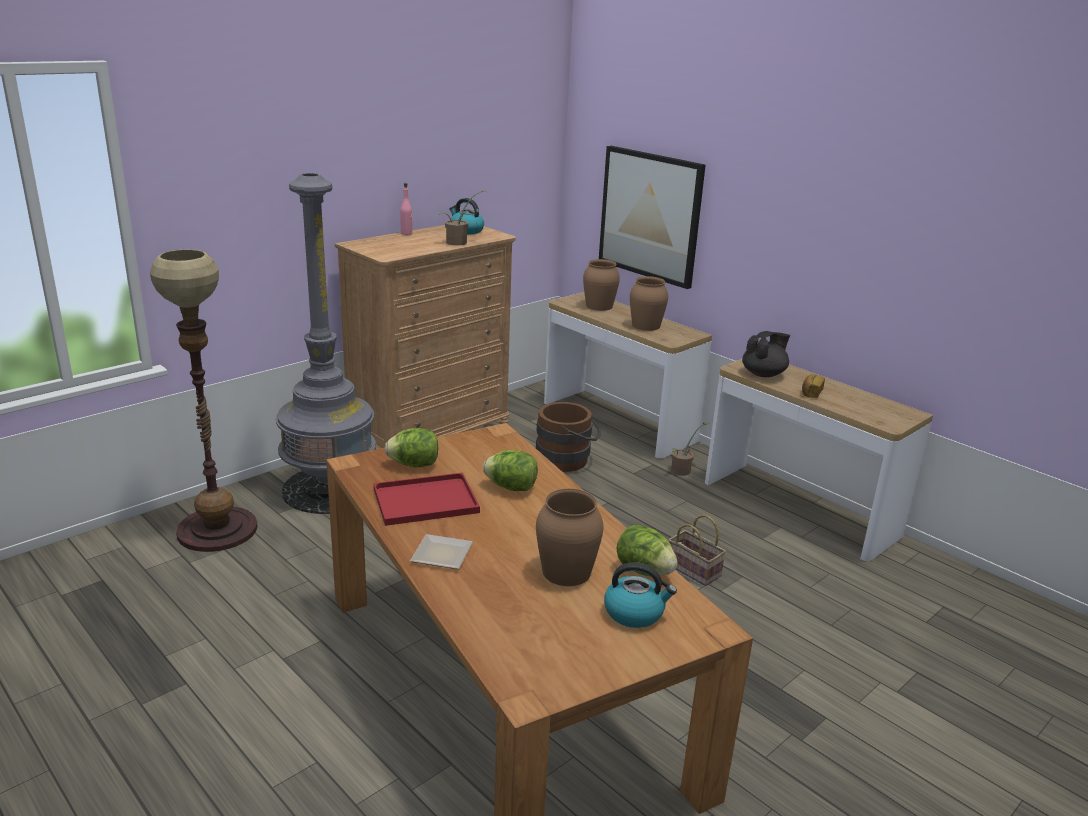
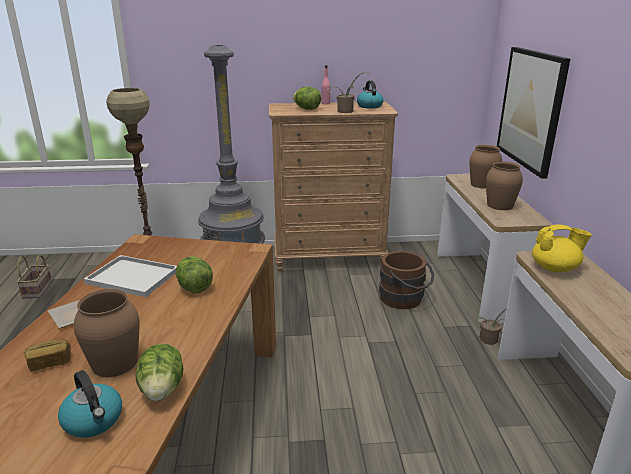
camera: 40 degrees right, 0 degrees up
(414, 465) = (169, 253): lettuce -> lettuce (307, 109)
(424, 501) = (130, 277): red tray -> white tray
(695, 570) = (399, 425): basket -> basket (38, 290)
(764, 374) = (555, 268): black teapot -> yellow teapot
(811, 393) = (582, 299): bread -> bread (50, 362)

